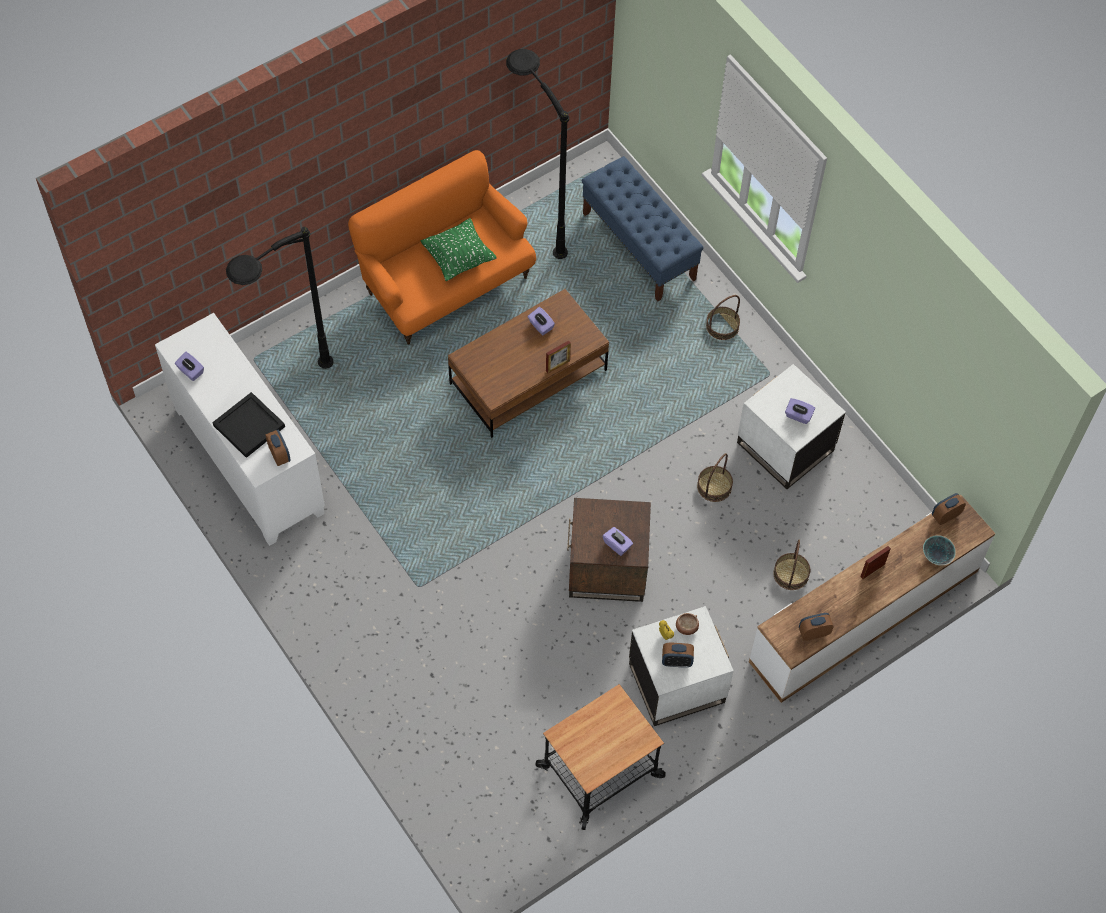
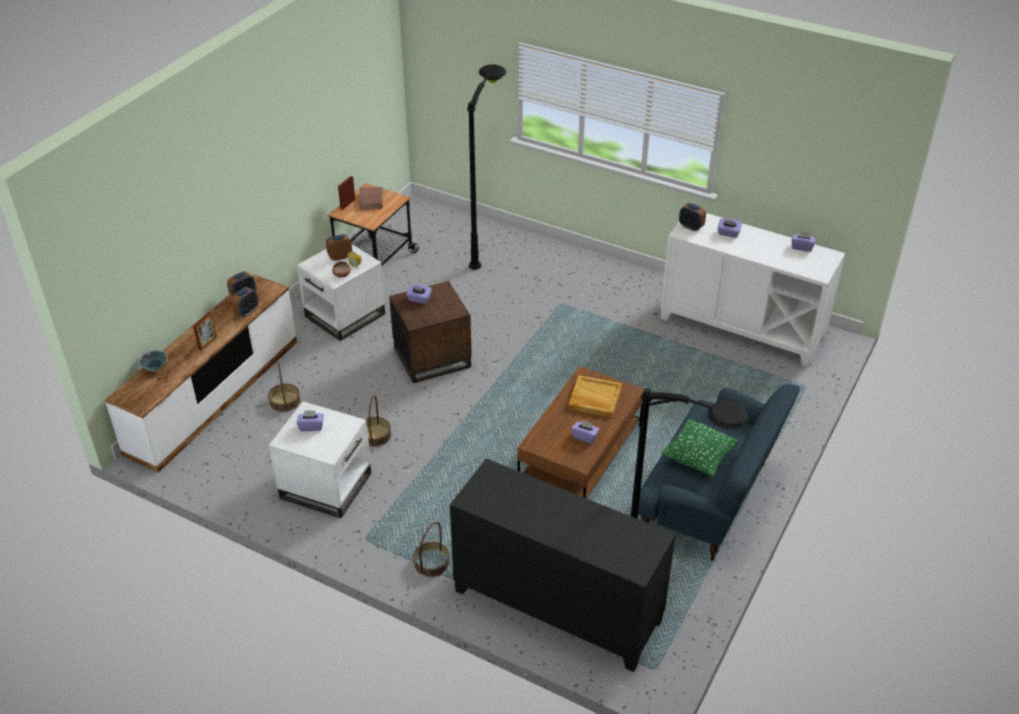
camera: 155 degrees right, 20 degrees down
(248, 426) = (728, 233): black tray -> purple tissue box
(287, 391) = (758, 376): black floor lamp -> black floor lamp (488, 244)
(446, 284) = (708, 499): orange sofa -> blue sofa
(503, 364) = (594, 398): none -> beige tray
(557, 366) = (548, 413): picture frame -> picture frame (348, 204)
(596, 748) = (371, 200): none -> brown book
(639, 246) = (556, 606): blue bench -> black cabinet
(945, 515) = (152, 396): alarm clock -> alarm clock (246, 312)

